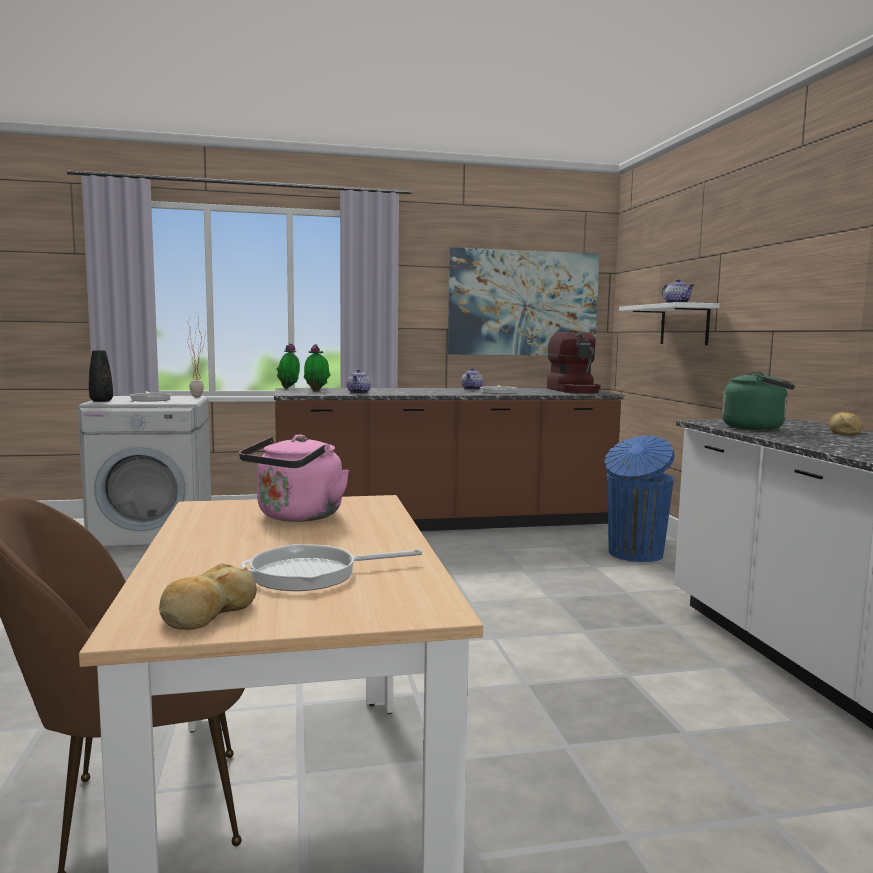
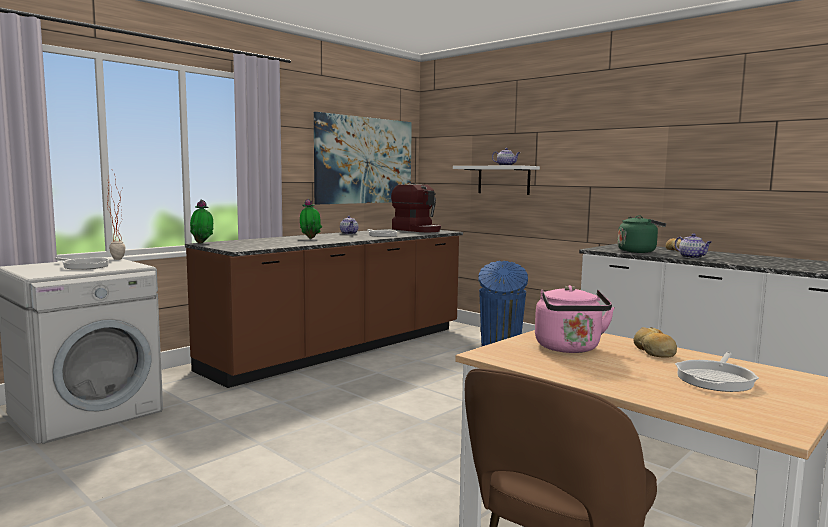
camera: 35 degrees left, 0 degrees up
(101, 401) = (36, 273): black vase -> none
(207, 613) = (766, 412): bread -> bread (654, 351)
(317, 390) = (241, 244): potted plant -> potted plant (310, 238)
(359, 393) = (289, 243): teapot -> teapot (692, 257)

